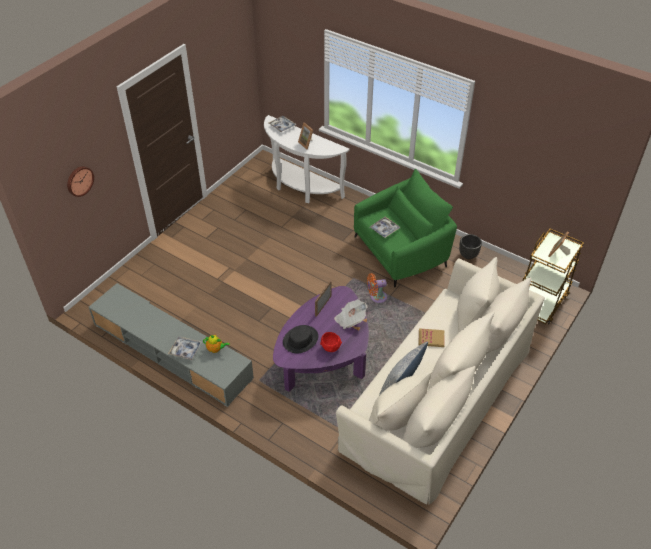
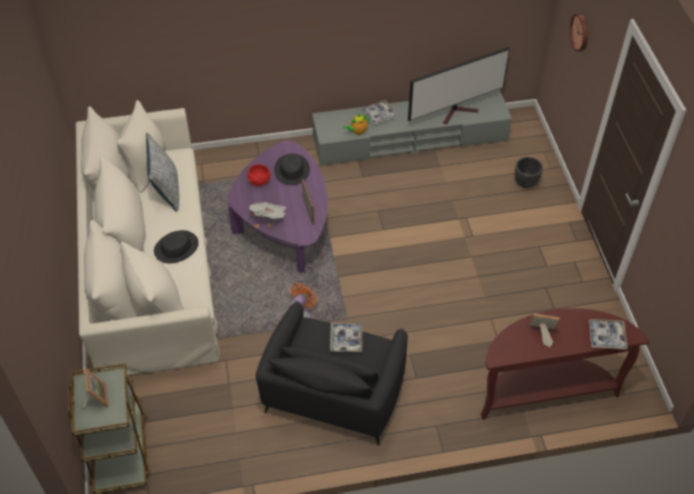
camera: 135 degrees right, 5 degrees up
(137, 311) = (458, 112): none -> television
(301, 187) = (545, 390): white console table -> brown console table
(401, 251) = (333, 392): green armchair -> black armchair
(431, 339) = (176, 247): book -> black hat
(468, 255) = (254, 451): black planter -> black planter (525, 183)

